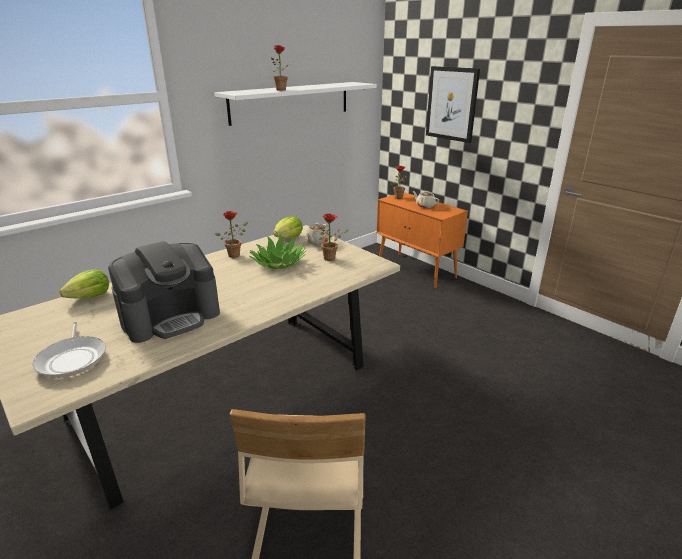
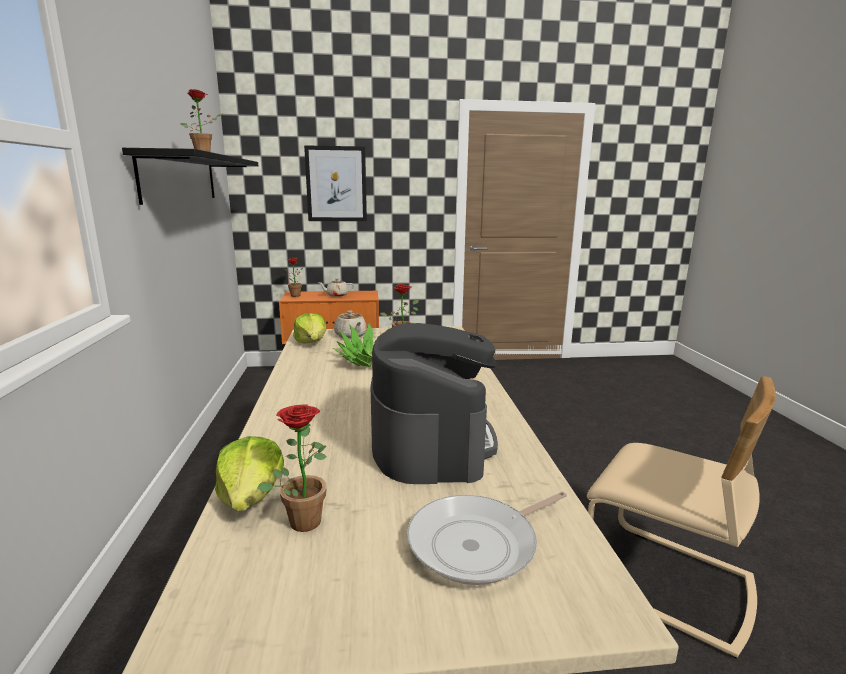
camera: 55 degrees left, 10 degrees down
(73, 358) = (478, 544): frying pan -> frying pan turned 135 degrees clockwise
(235, 254) = (302, 372): potted plant -> potted plant (303, 518)
(291, 102) = (180, 178): white shelf -> black shelf

